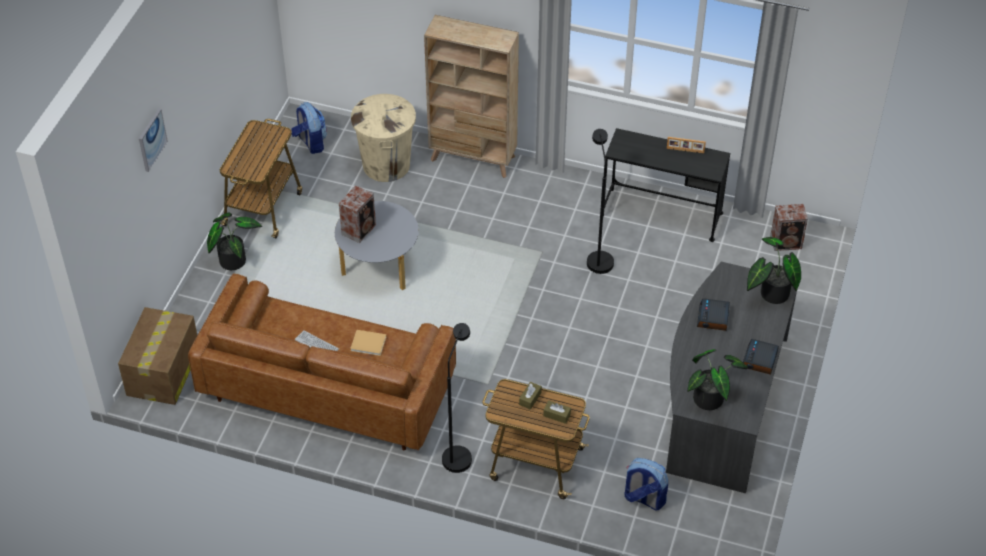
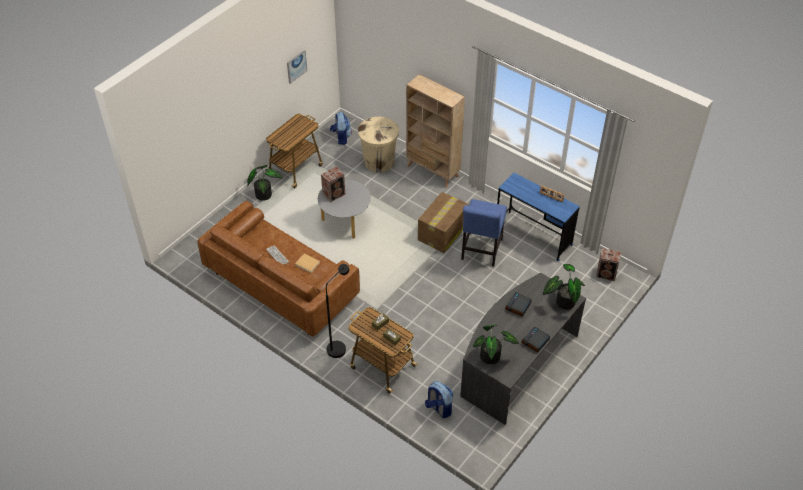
camera: 20 degrees right, 0 degrees up
(151, 139) = (210, 106): picture -> picture (296, 66)
(163, 372) = (193, 249): cardboard box -> cardboard box (442, 233)
(598, 257) = (480, 251): black floor lamp -> blue chair
(661, 215) = (533, 236): black desk -> blue desk

